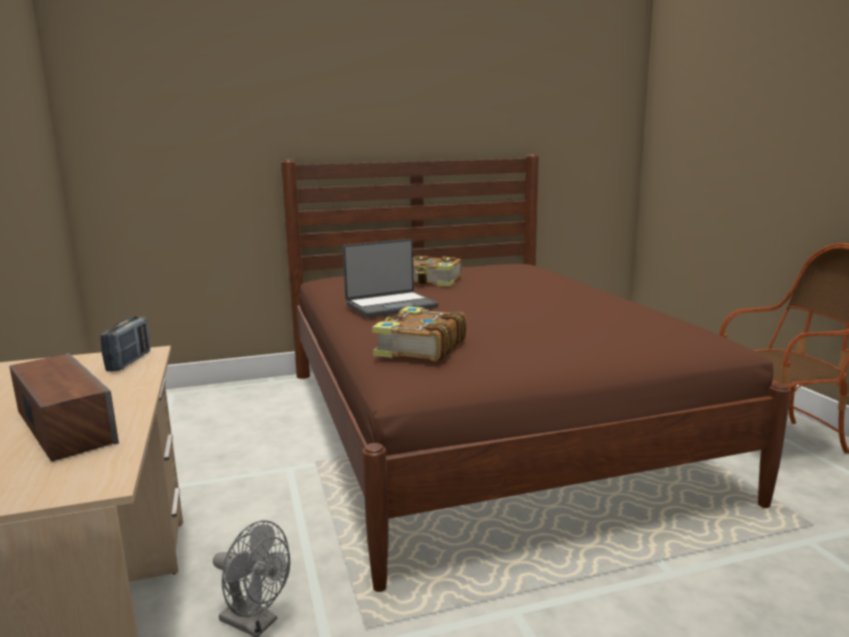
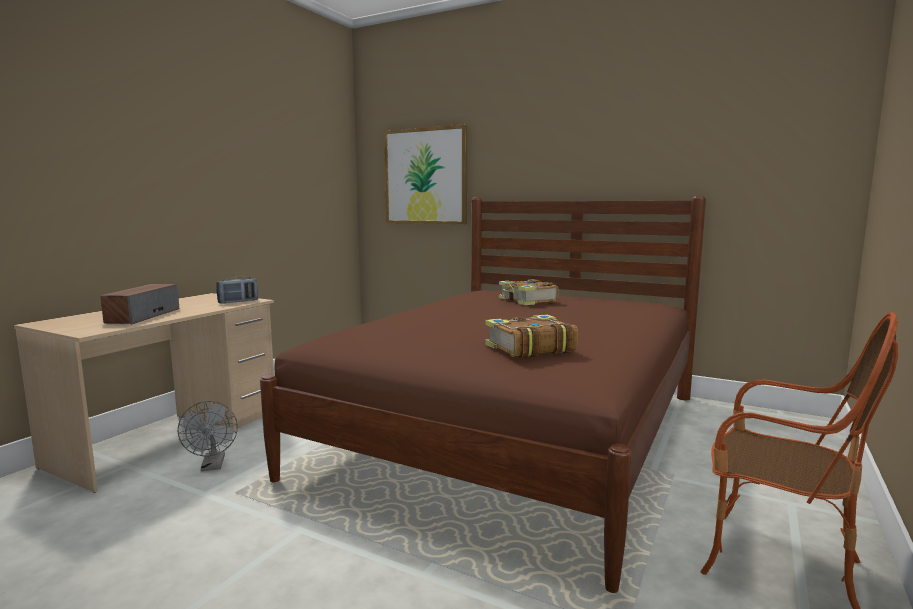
camera: 45 degrees right, 5 degrees down
(195, 130) = (425, 176): none -> picture
(390, 306) = (444, 308): laptop -> none
(419, 348) = (369, 329): book -> book (529, 348)

